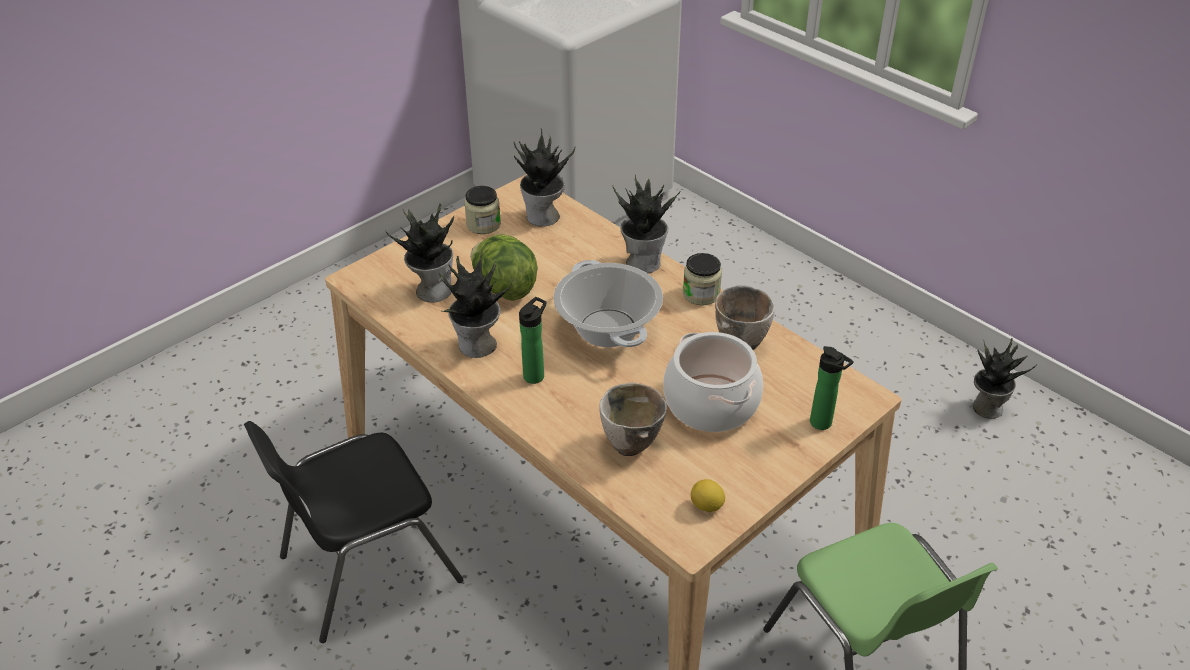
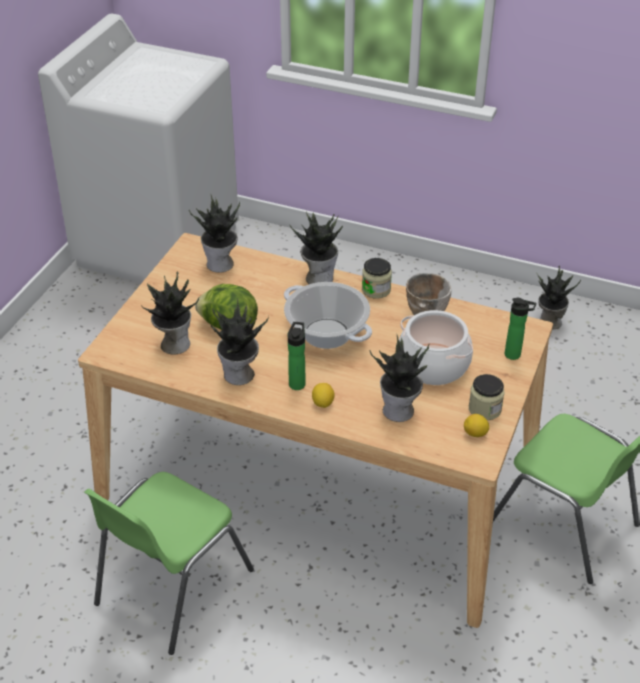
camera: 25 degrees left, 0 degrees up
(366, 568) = (171, 587): black chair -> green chair
(483, 224) = (177, 282): jar -> jar (484, 409)
(548, 407) = (323, 403): none -> lemon
(631, 447) = (399, 411): bowl -> potted plant

